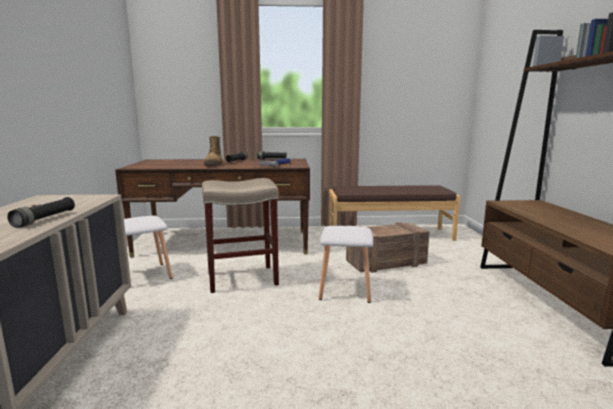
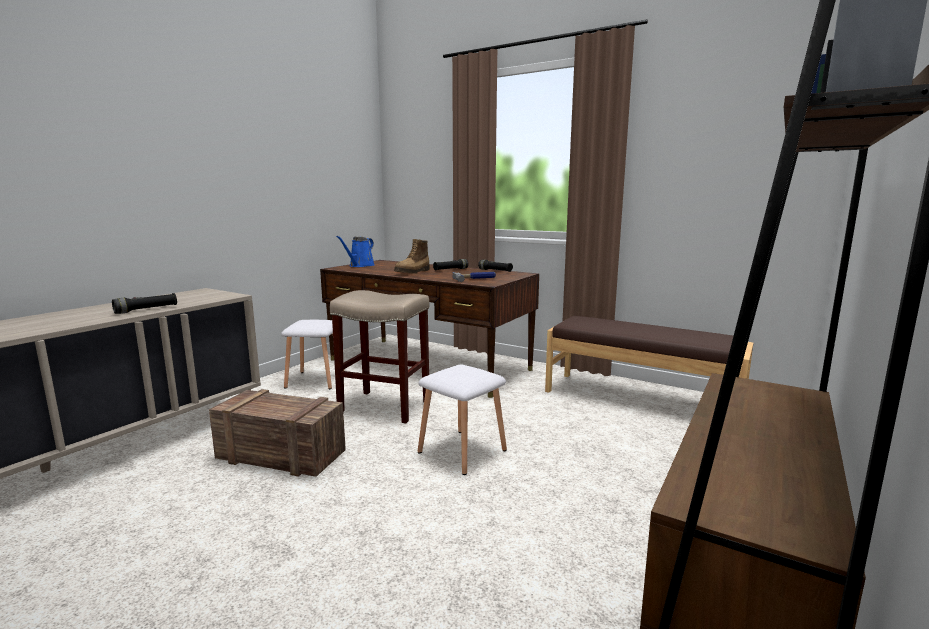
camera: 35 degrees right, 0 degrees up
(147, 164) = (360, 265): none -> blue watering can
(386, 262) = (570, 434): crate -> crate (283, 455)

